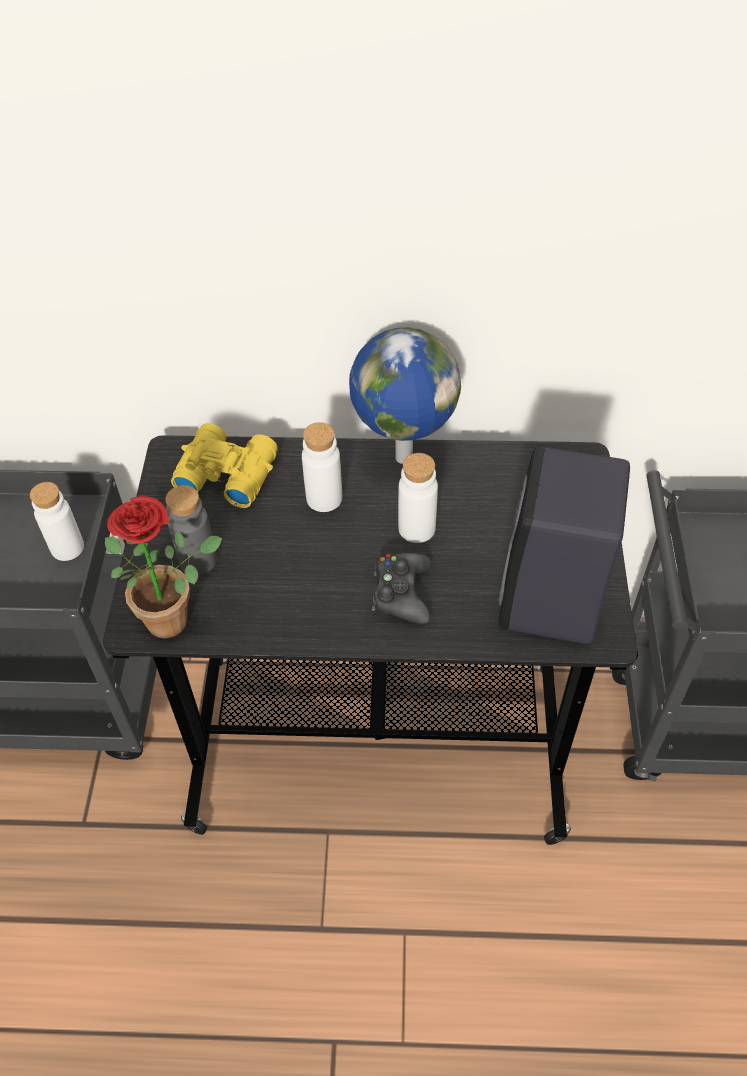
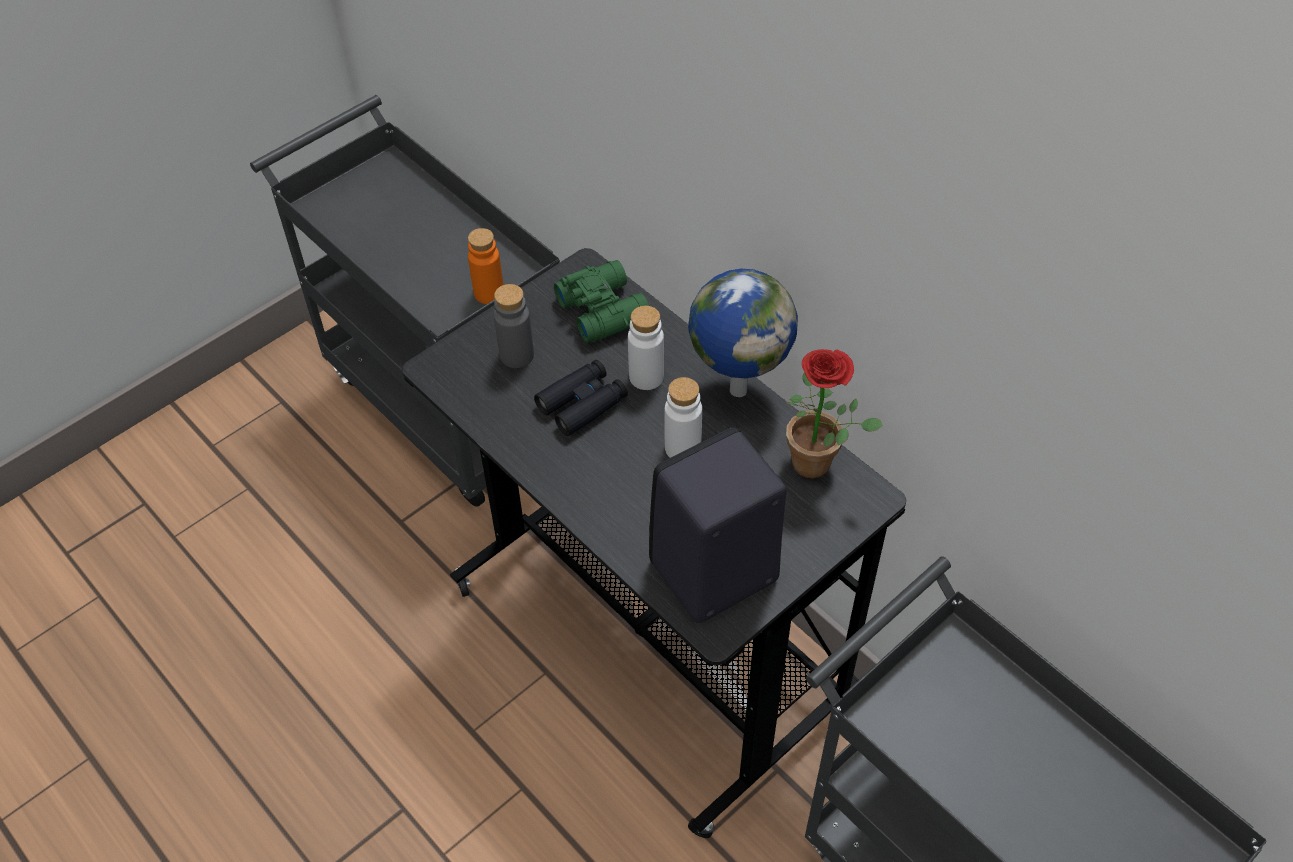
camera: 45 degrees right, 0 degrees up
(67, 547) = (489, 293): white bottle -> orange bottle
(176, 616) = (462, 381): potted plant -> potted plant (820, 464)
(226, 473) = (603, 309): yellow binoculars -> green binoculars
(300, 556) = (582, 403): none -> black binoculars
(401, 593) = (616, 483): black game controller -> none

